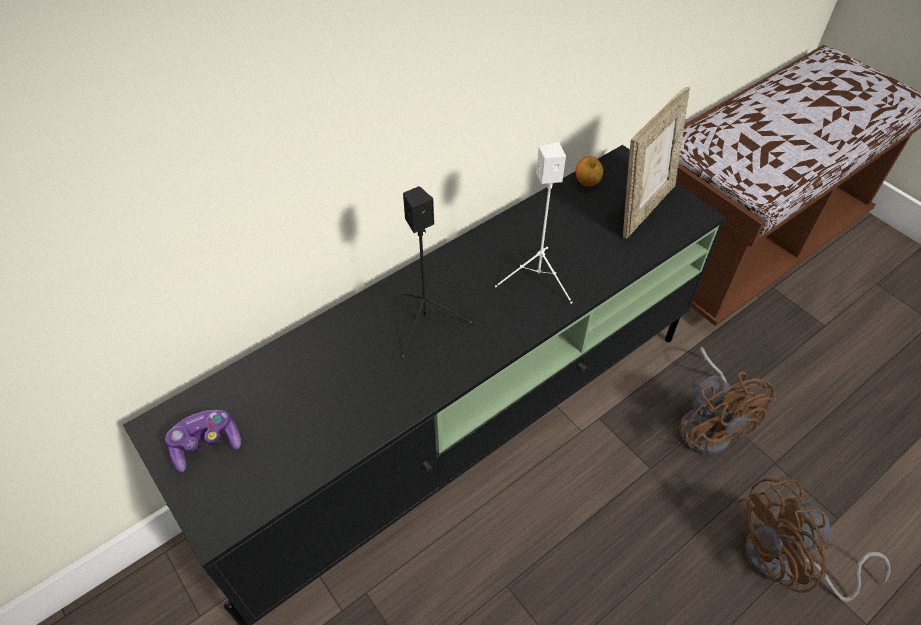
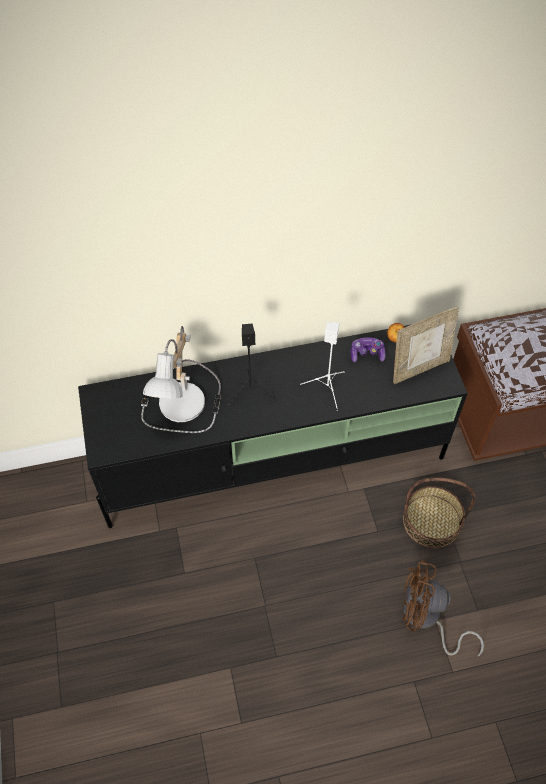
camera: 25 degrees right, 5 degrees up
(206, 444) = (112, 412): game controller -> game controller (367, 354)
(333, 385) = (186, 406): none -> table lamp
(707, 424) = (432, 520): brown fan -> basket

